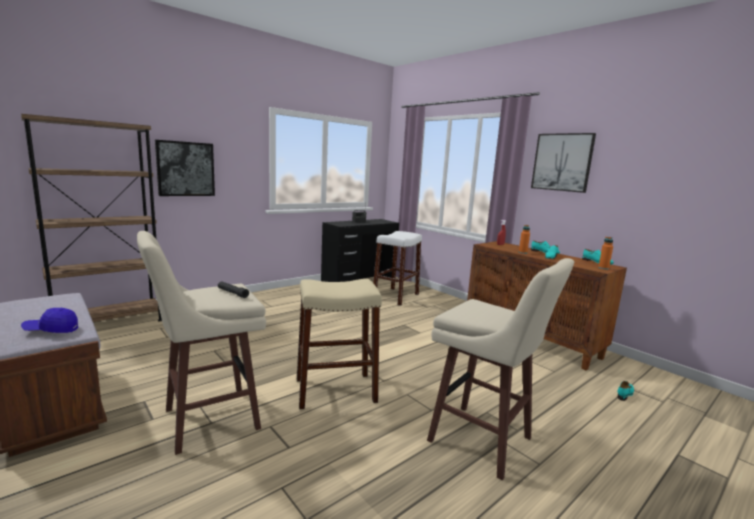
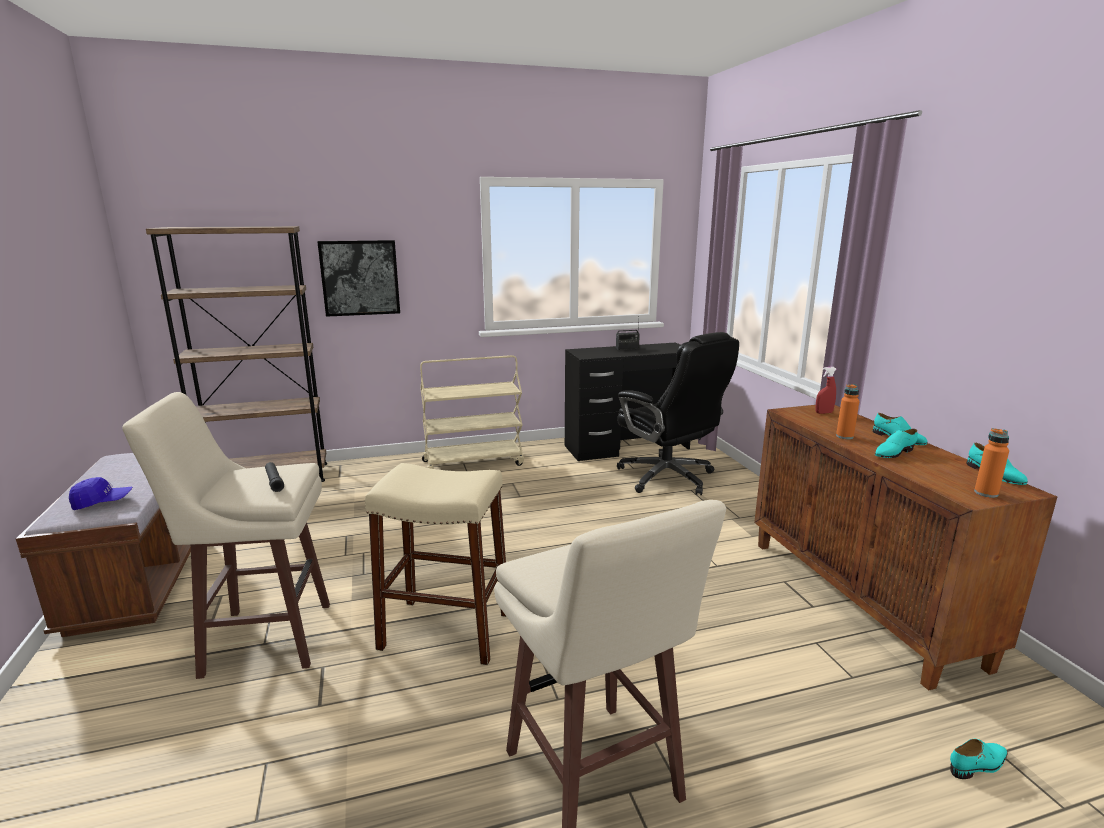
camera: 25 degrees right, 5 degrees up
(52, 330) = (102, 502): blue cap -> blue cap turned 150 degrees clockwise
(269, 299) = (473, 462): none -> beige cart
(395, 296) = (668, 477): white stool -> black office chair
(562, 162) = (963, 255): picture -> none

